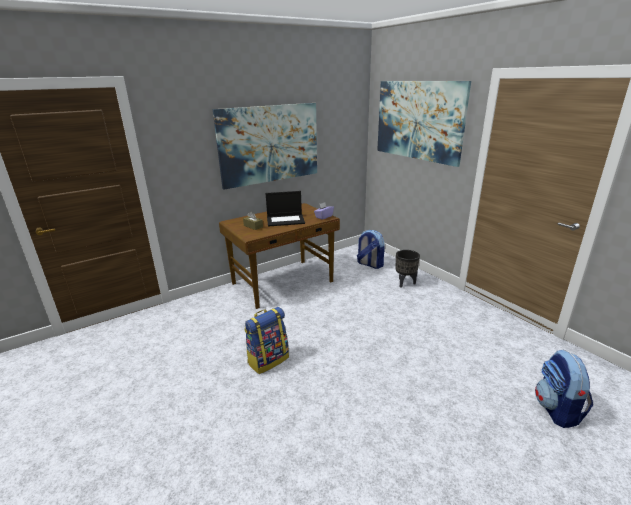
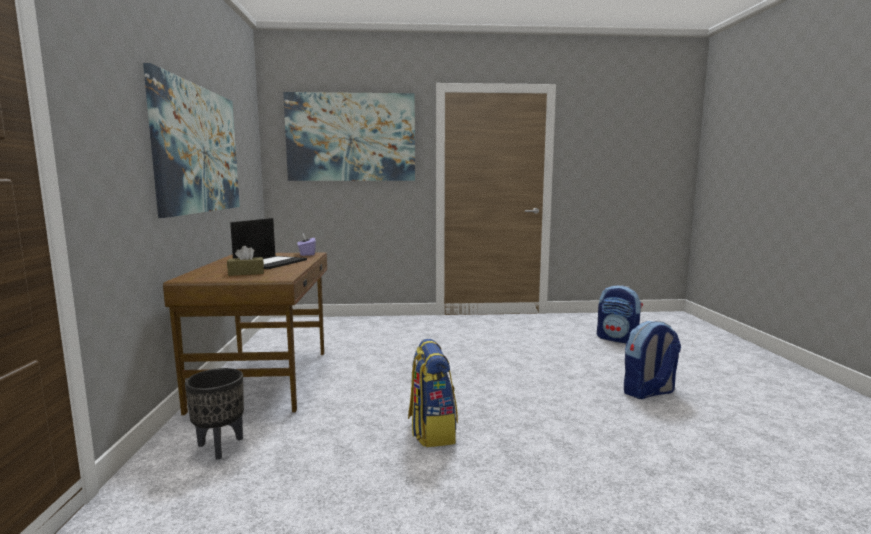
camera: 60 degrees left, 15 degrees down
(369, 264) = (326, 329): backpack -> backpack (648, 392)
(405, 283) = (393, 327): black planter -> black planter (220, 447)

